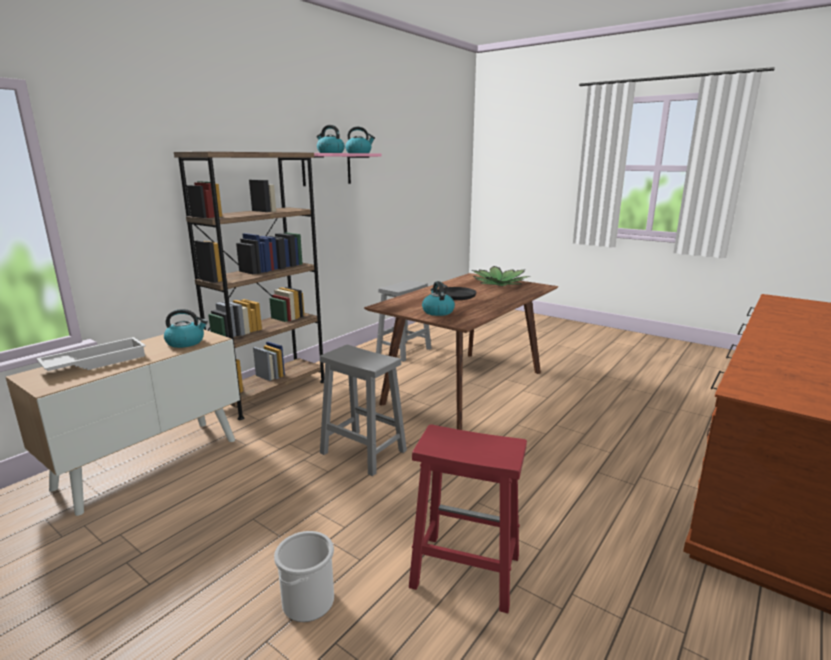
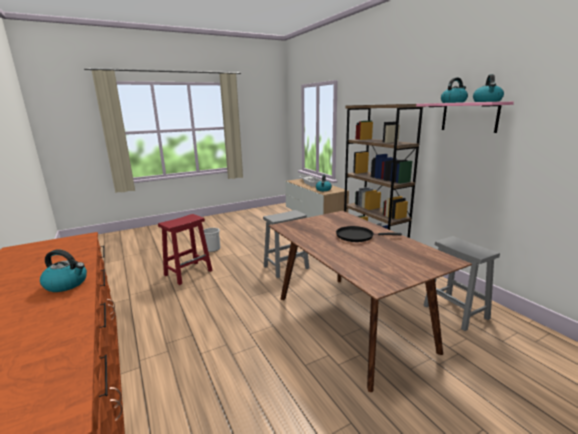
camera: 115 degrees right, 0 degrees up
(437, 312) = (313, 224): kettle -> kettle (67, 284)
(499, 284) = (399, 265): potted plant -> none

